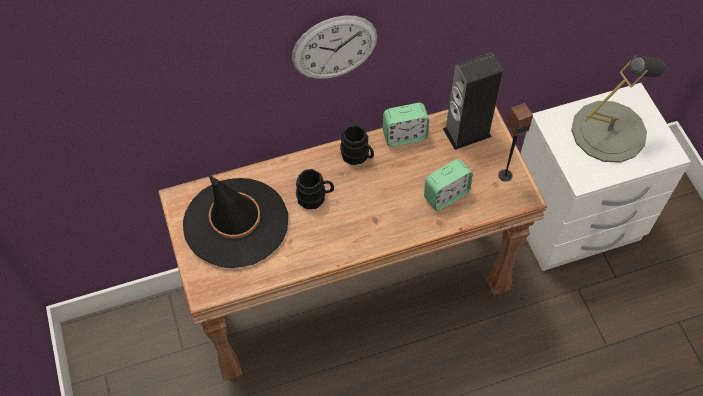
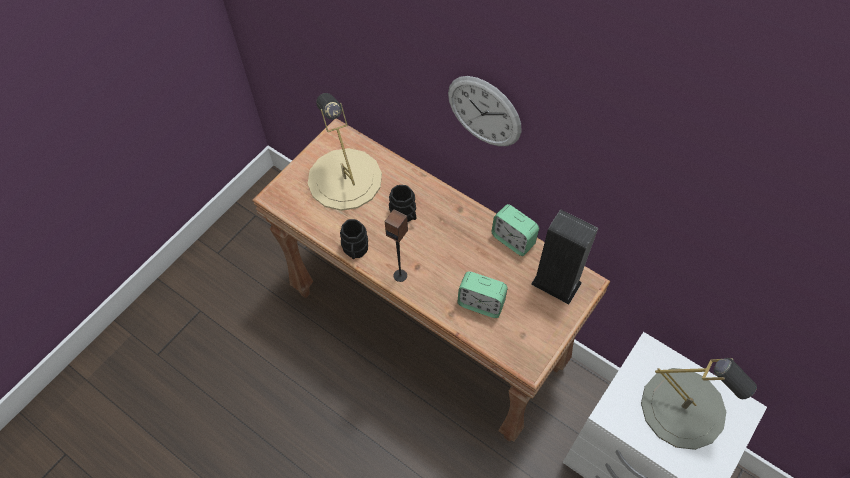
camera: 55 degrees right, 0 degrees up
(236, 222) = (344, 179): black hat -> beige table lamp
(358, 156) = (466, 220): black mug -> black mug (355, 250)
(505, 175) = (538, 337): speaker -> speaker (400, 275)

